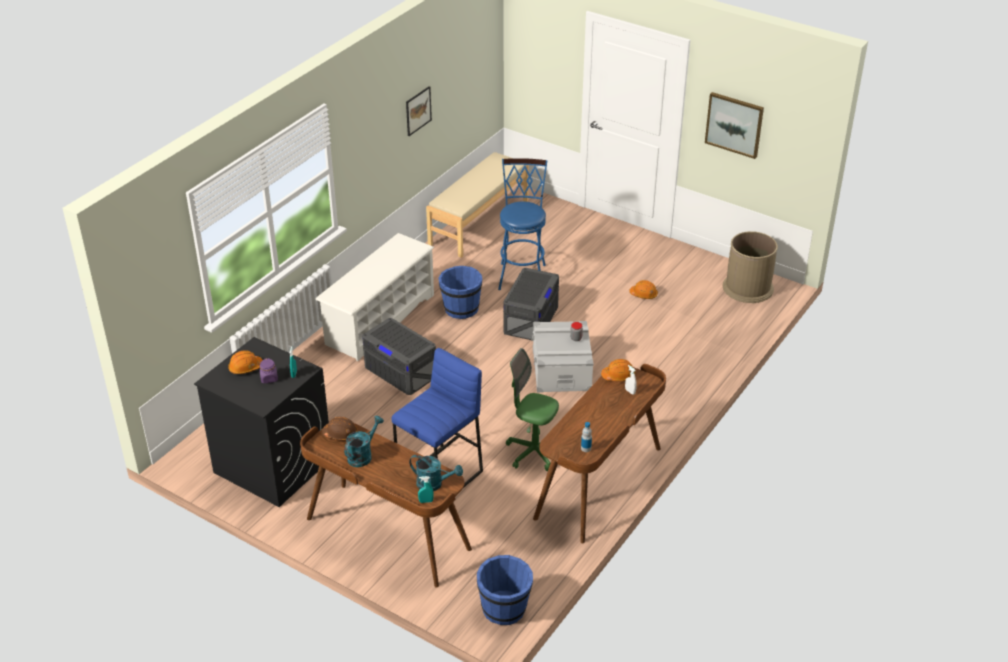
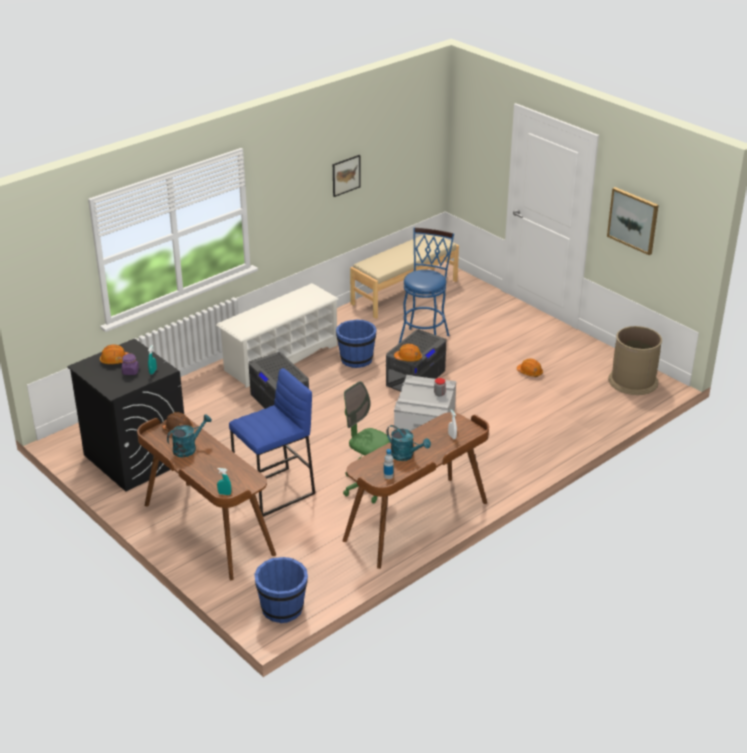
camera: 15 degrees right, 5 degrees down
(434, 484) = (238, 481): turquoise watering can -> turquoise watering can (406, 455)
(618, 376) = (447, 422): orange hard hat -> orange hard hat (408, 358)

